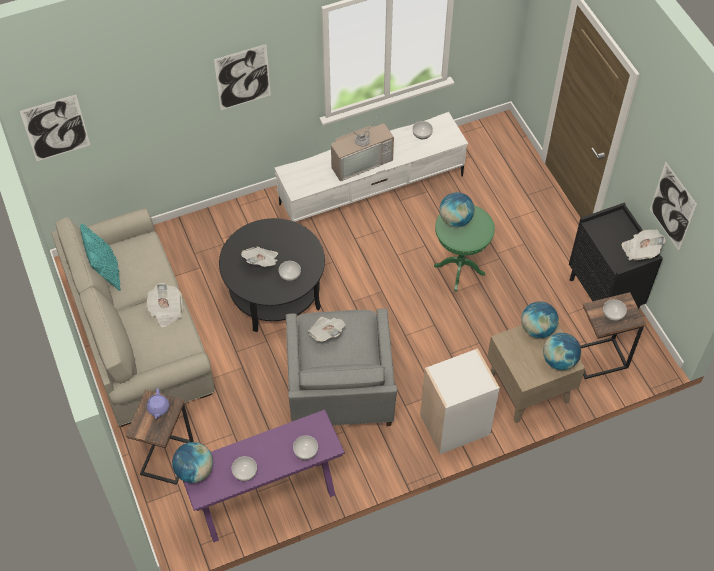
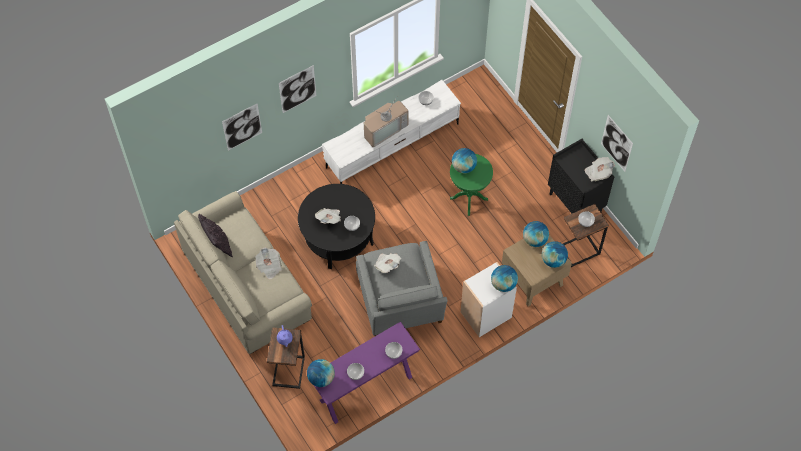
camera: 10 degrees left, 5 degrees up
(56, 128) = (173, 150): picture -> picture (242, 127)
(106, 271) = (218, 244): turquoise pillow -> black pillow
(481, 380) = (503, 284): none -> globe

